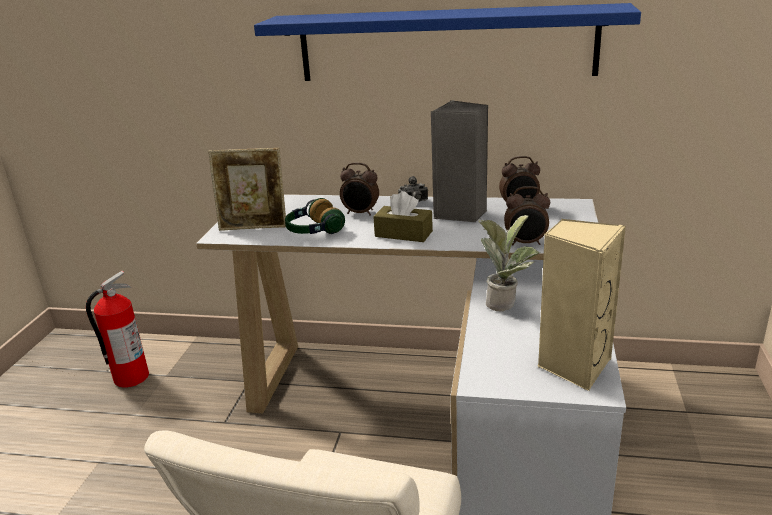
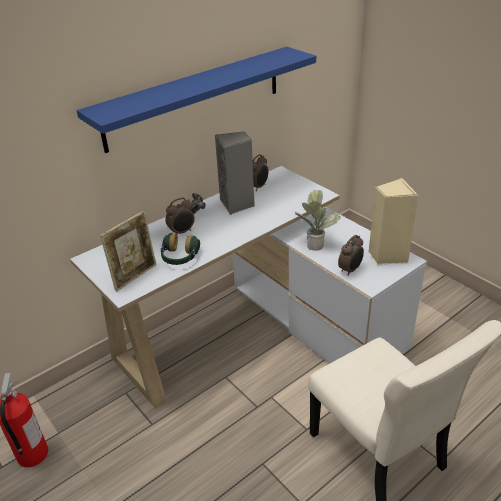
camera: 50 degrees left, 10 degrees up
(403, 234) = (232, 232): brown tissue box -> none
(526, 243) = (299, 206): alarm clock -> alarm clock (350, 270)

